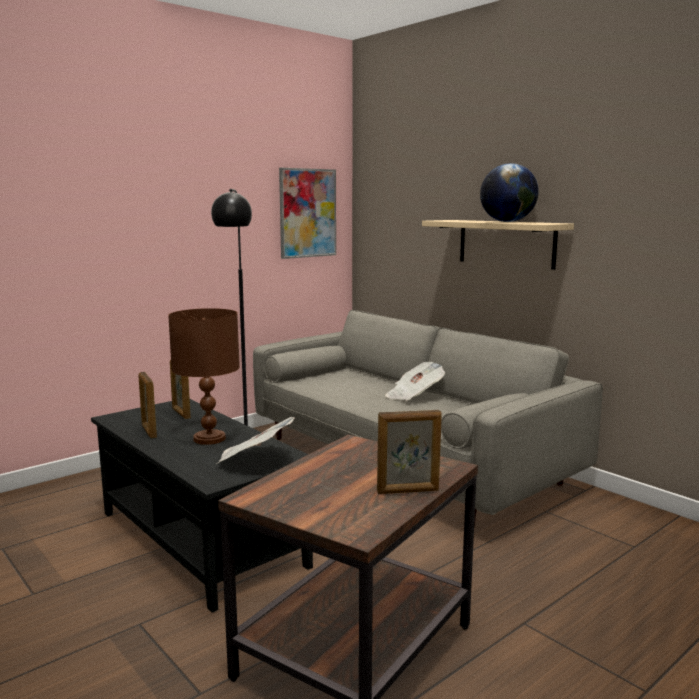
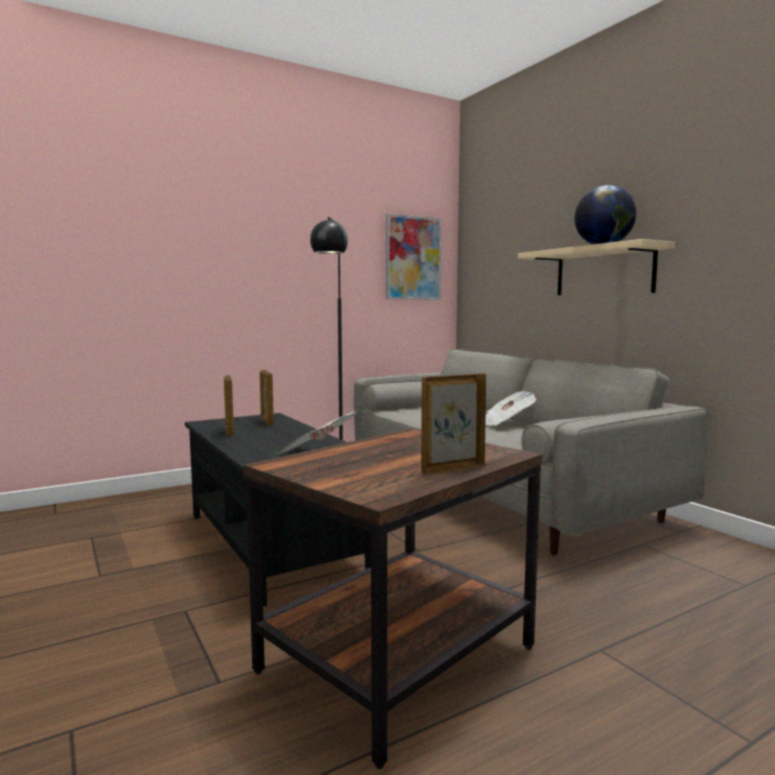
camera: 10 degrees right, 5 degrees down
(208, 438) = (282, 439): brown table lamp -> none
(408, 491) = (452, 468): picture frame -> picture frame turned 150 degrees clockwise

